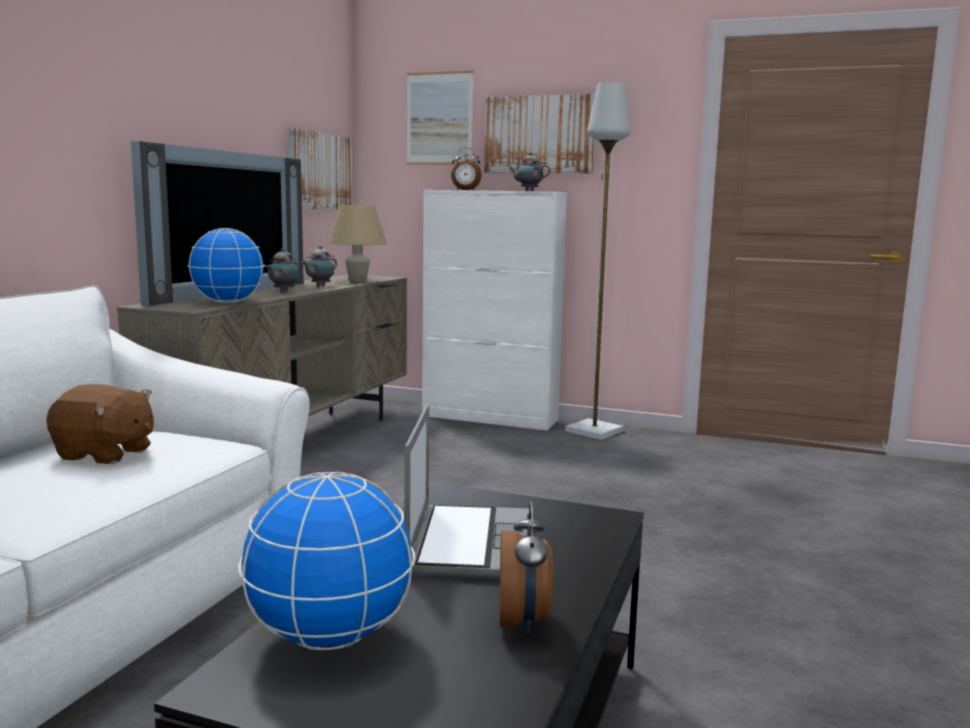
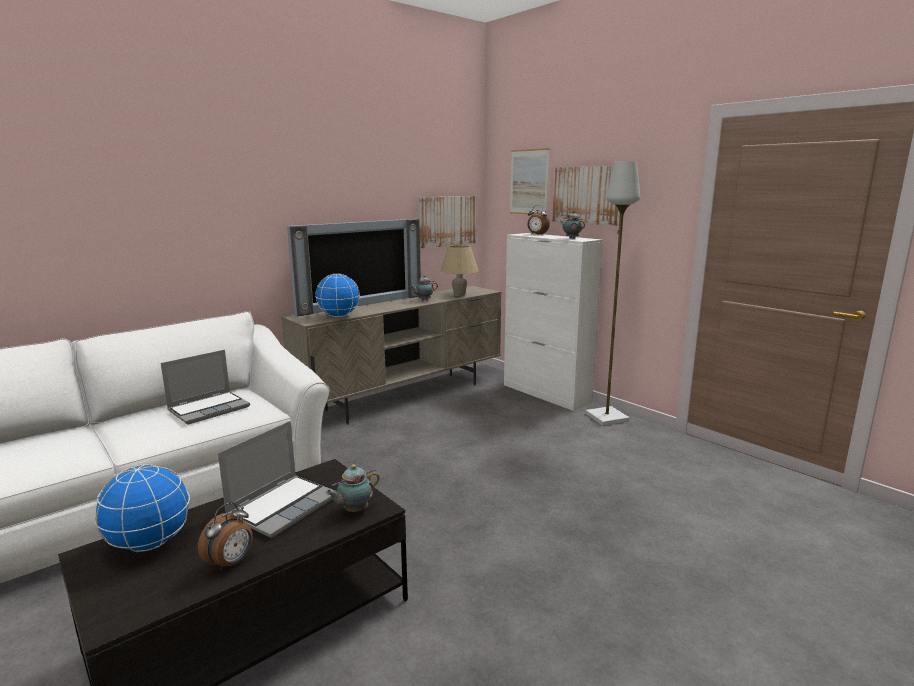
camera: 30 degrees right, 5 degrees up
(105, 454) = (209, 408): brown plush toy -> laptop
(282, 291) = (390, 305): teapot -> teapot (354, 510)

